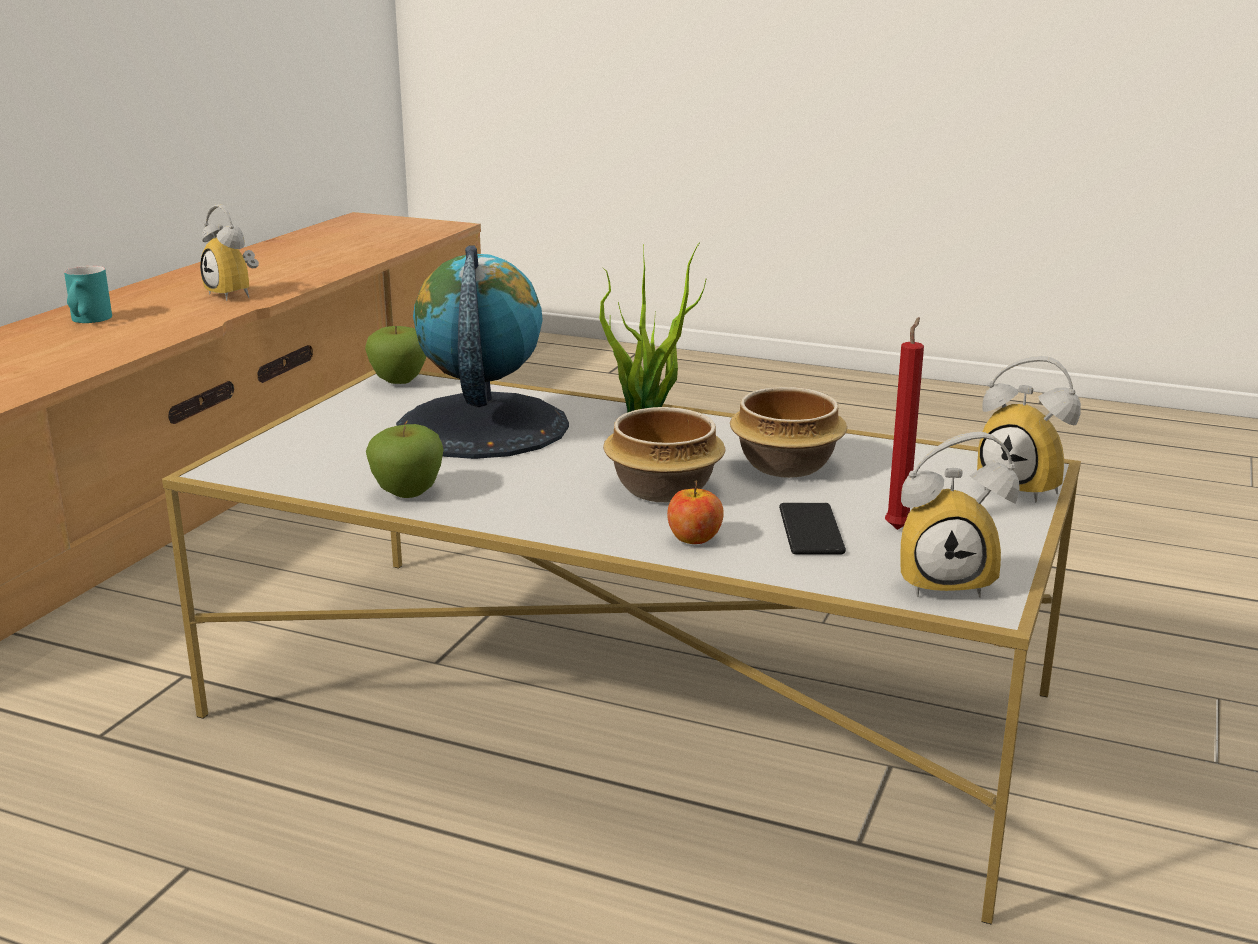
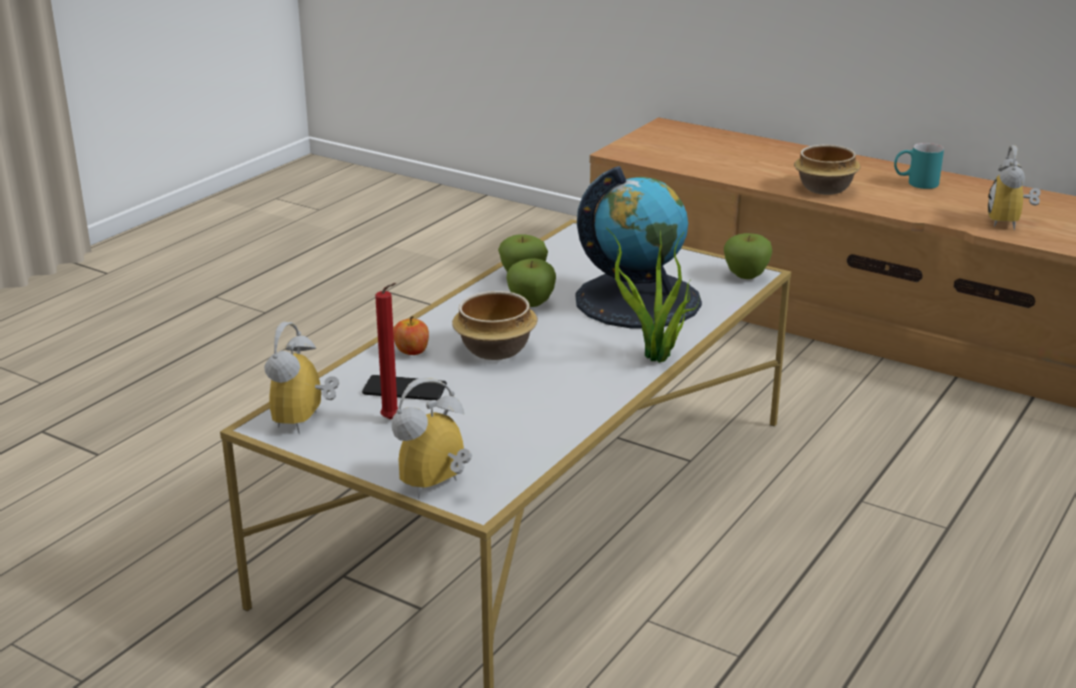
camera: 100 degrees right, 5 degrees up
(237, 294) = (1010, 223): alarm clock -> alarm clock turned 45 degrees counterclockwise
(504, 481) = (531, 303): none -> apple
(788, 465) = (523, 398): bowl -> bowl (825, 189)

